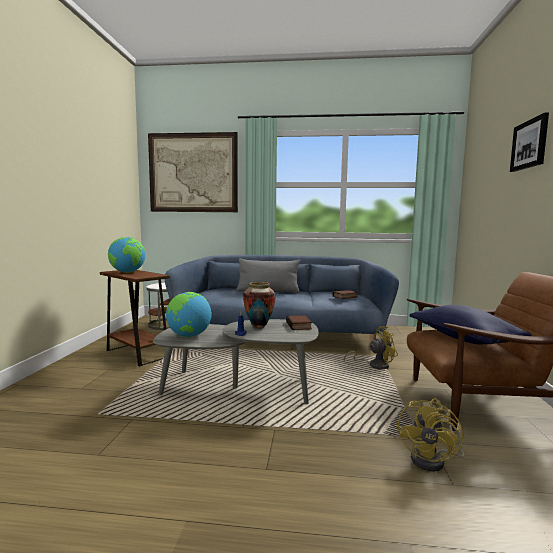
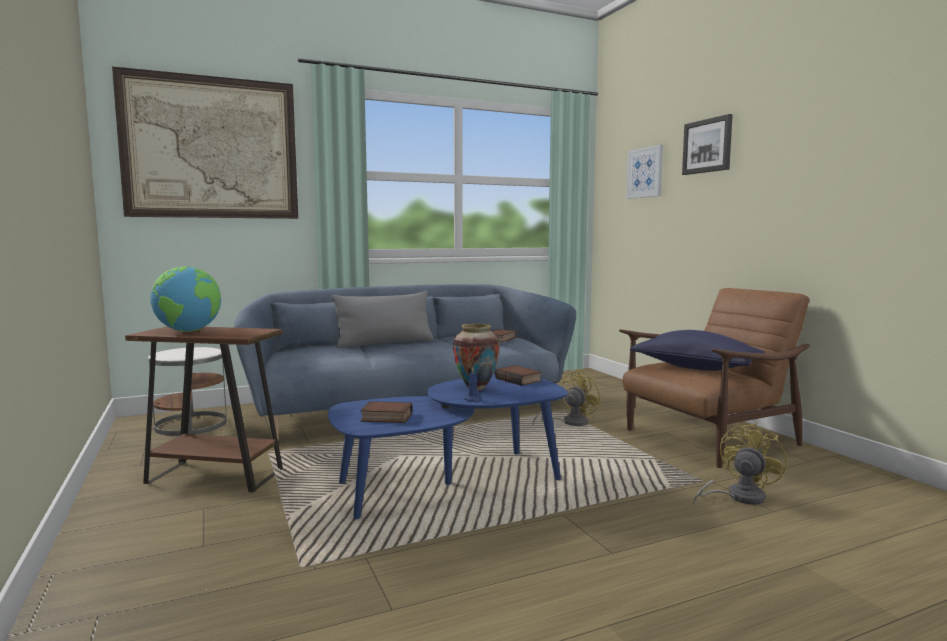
camera: 30 degrees left, 0 degrees up
(189, 336) = (385, 418): globe -> book
(238, 387) = (450, 483): grey coffee table -> blue coffee table
(433, 460) = (738, 497): yellow fan -> yellow fan turned 135 degrees counterclockwise
(489, 172) = (645, 172): none -> picture

